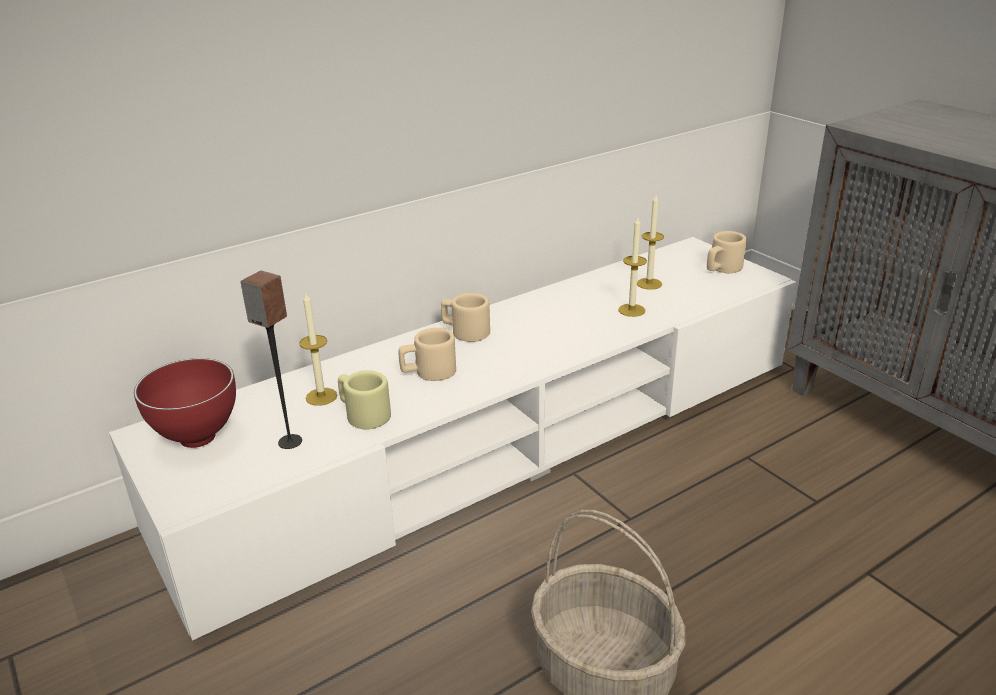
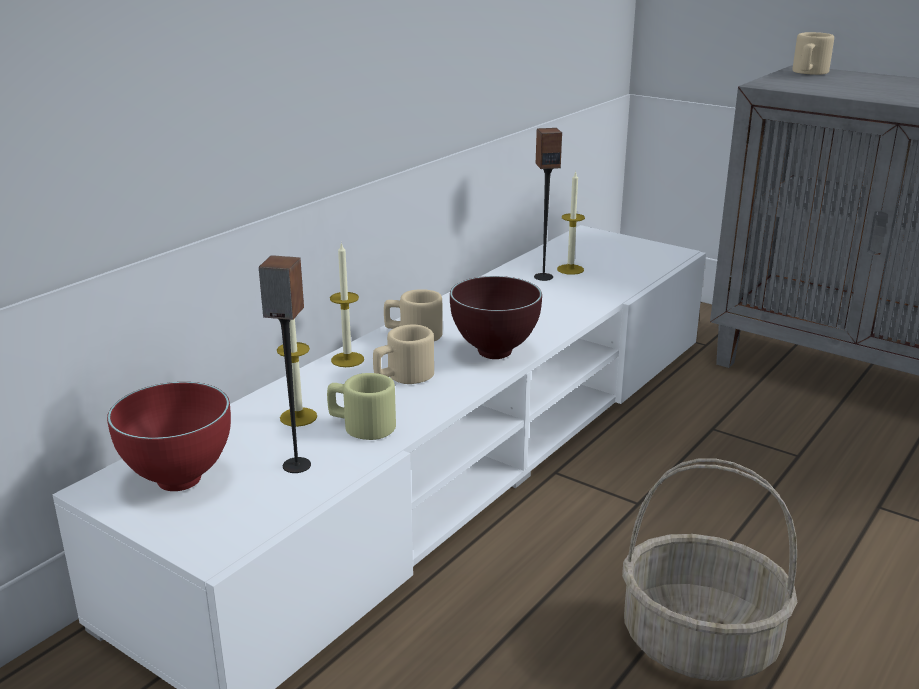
camera: 20 degrees left, 5 degrees down
(520, 362) = (495, 354): none -> brown bowl
(618, 288) = (543, 277): none -> speaker
(631, 310) = (571, 294): candle -> candle (347, 359)
(722, 269) = (630, 249): beige mug -> beige mug (808, 73)

